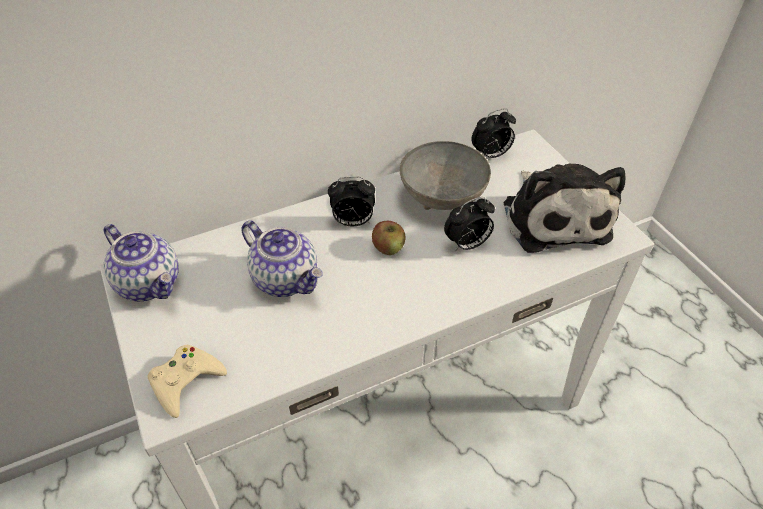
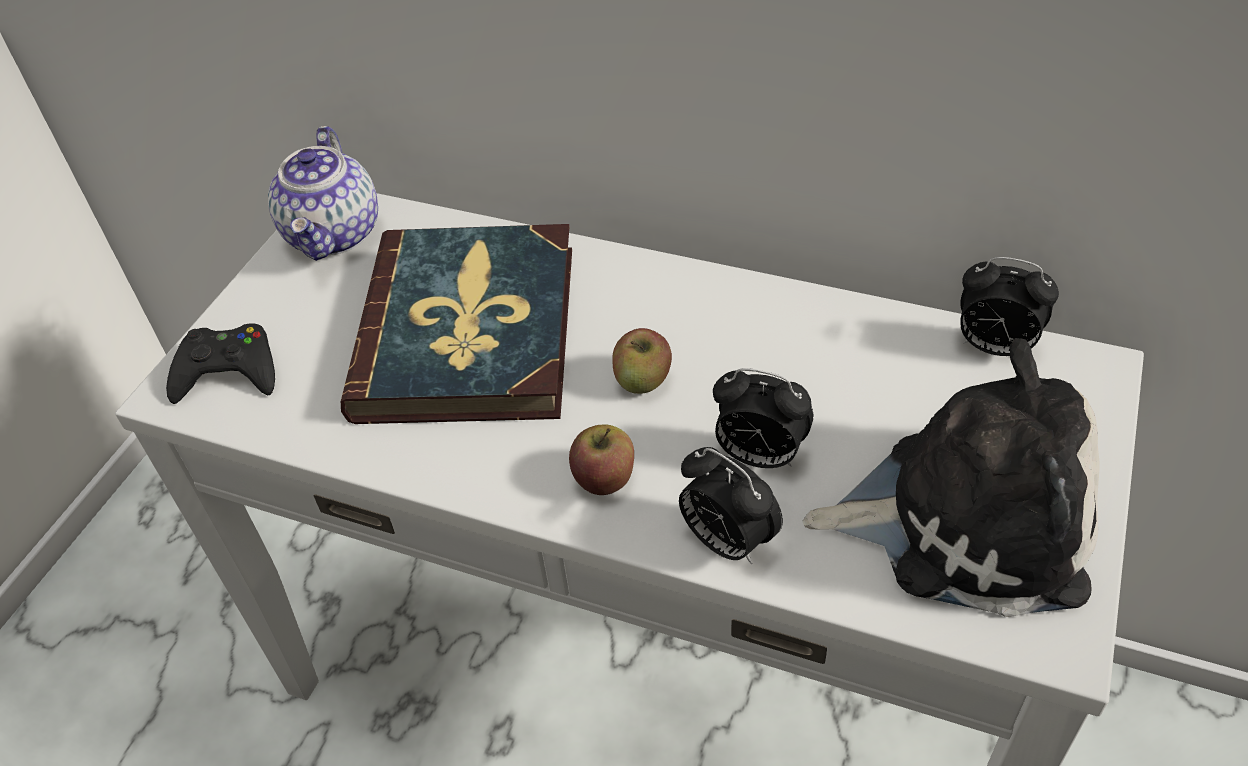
camera: 50 degrees right, 0 degrees up
(186, 382) = (228, 372): beige game controller -> black game controller
(286, 279) = (470, 331): teapot -> book
(352, 222) = (643, 313): alarm clock -> alarm clock (726, 541)
(424, 293) = (604, 477): none -> apple
(441, 199) = (813, 364): grey bowl -> none
(554, 217) = (966, 517): plush toy -> plush toy turned 120 degrees counterclockwise

